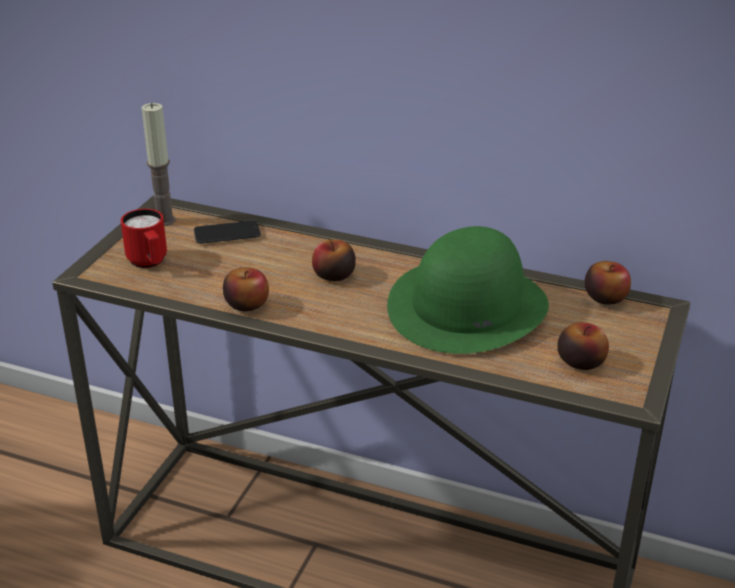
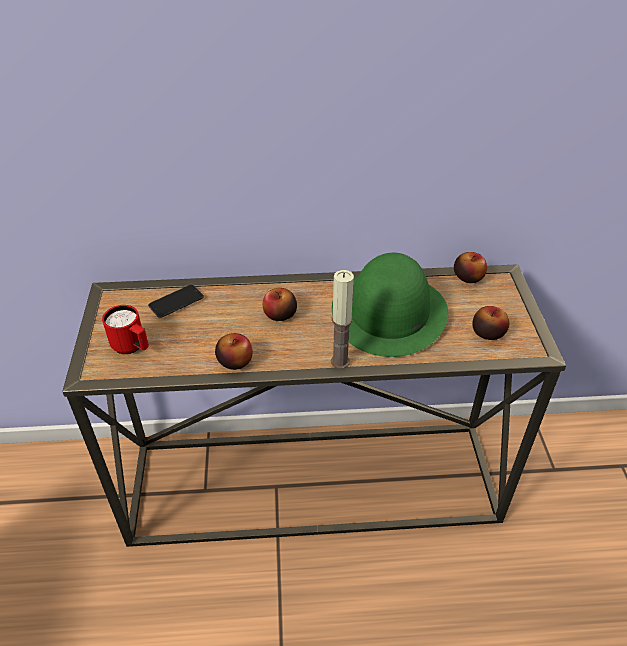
camera: 25 degrees left, 10 degrees up
(164, 220) = (117, 304): candle -> candle (340, 361)

